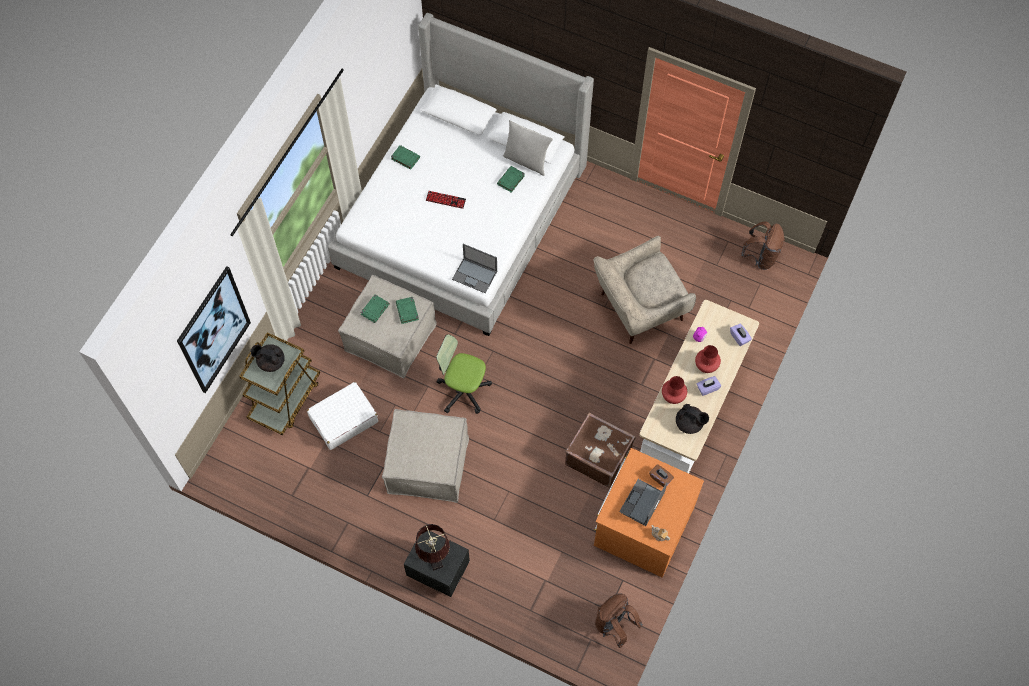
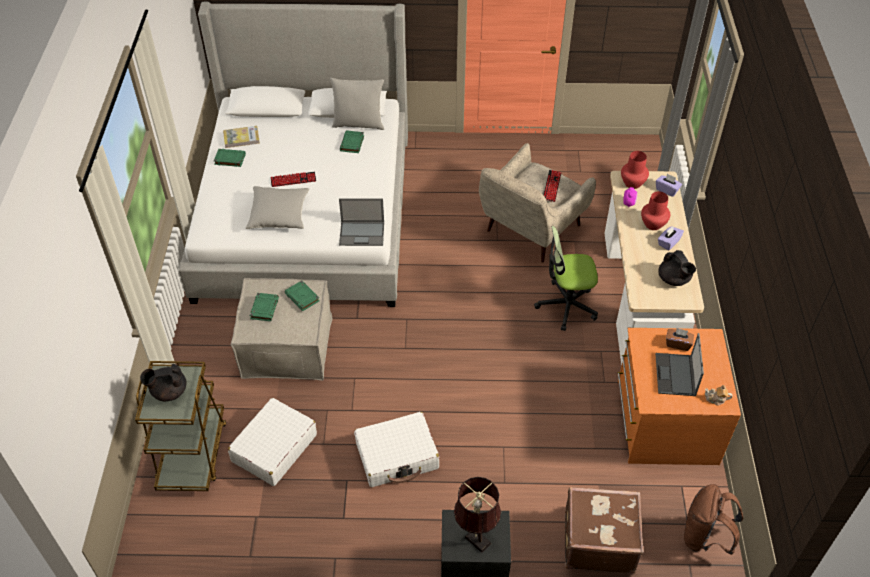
camera: 25 degrees left, 15 degrees down
(214, 330) = (87, 355): picture -> none
(419, 231) = (279, 215): none -> grey pillow
(424, 139) = (241, 138): none -> book
(427, 464) = (397, 456): beige ottoman -> white suitcase
(463, 390) = (396, 367): office chair -> office chair (566, 305)
(598, 456) = (576, 374): brown suitcase -> brown suitcase (598, 540)
(659, 285) = (551, 186): none -> keyboard
(672, 396) = (640, 262): red vase -> red vase (632, 183)
(689, 424) = (674, 279): black teapot -> black teapot turned 60 degrees clockwise
(761, 257) = (616, 152): brown backpack -> none

